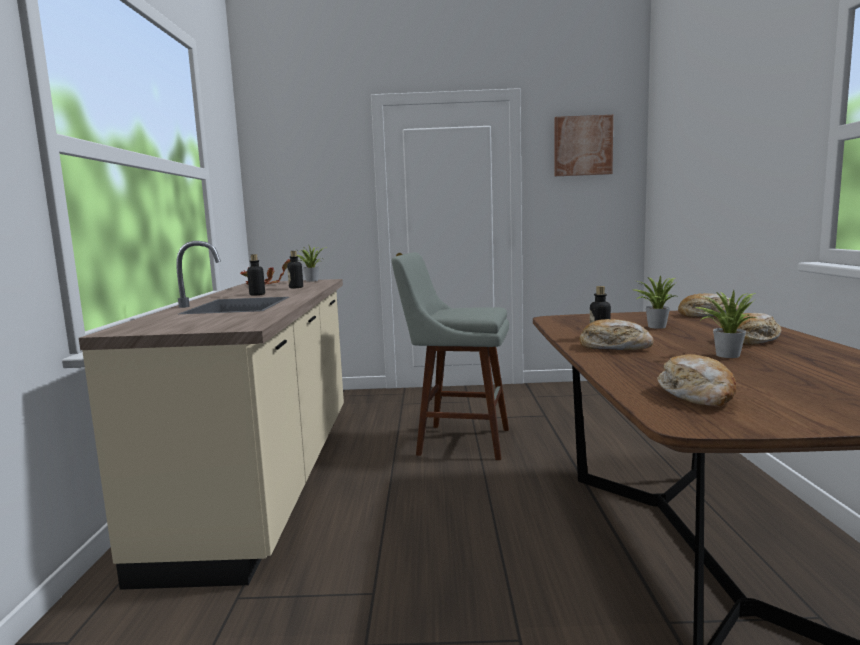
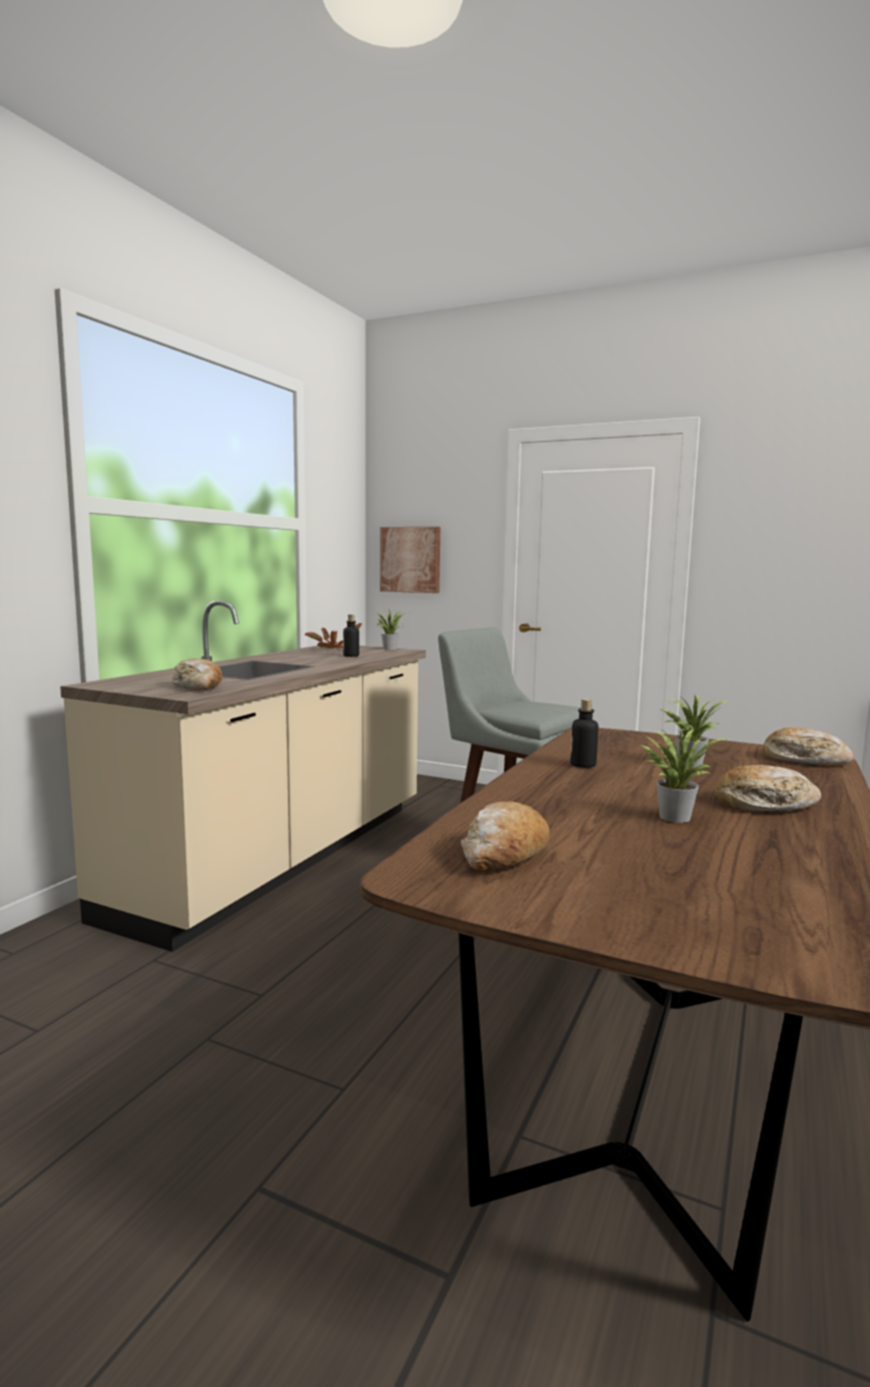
camera: 25 degrees right, 0 degrees up
(257, 294) = (296, 660): bottle -> none
(582, 146) = (786, 495): picture -> picture (410, 559)
(614, 347) = (567, 780): bread -> bread (198, 687)

